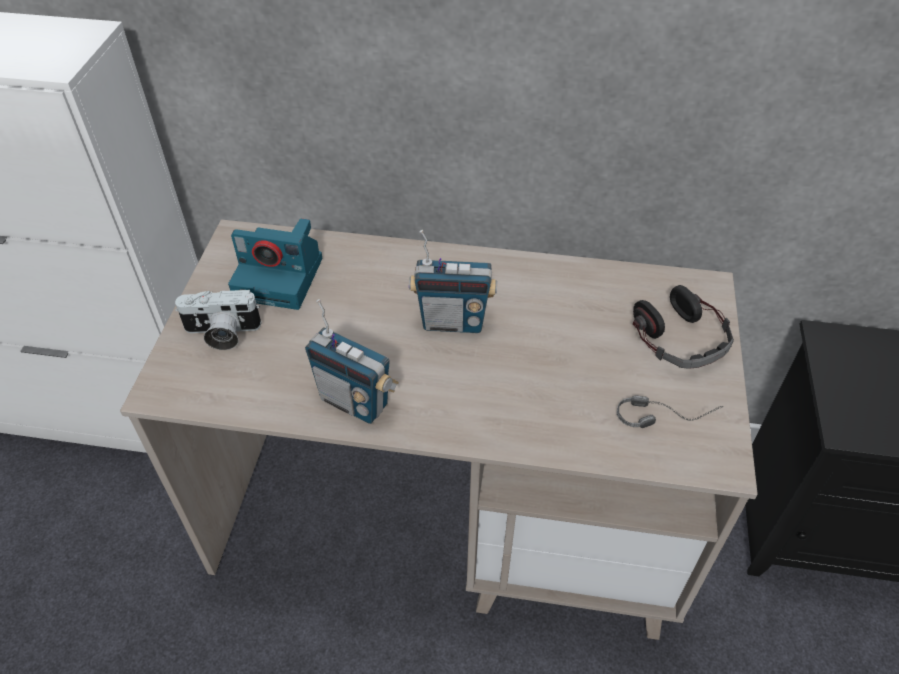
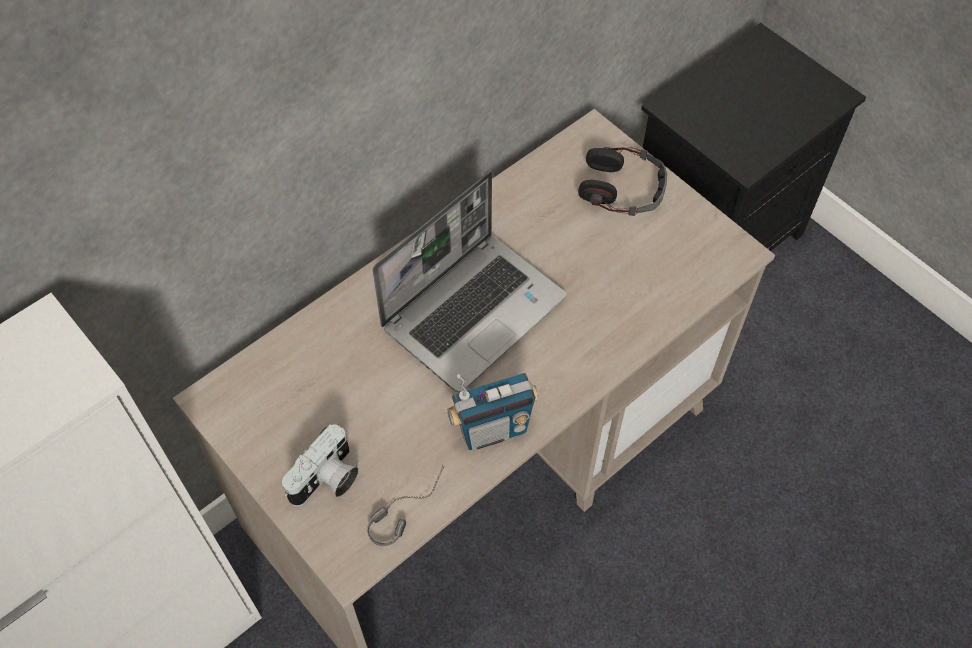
camera: 50 degrees left, 10 degrees up
(281, 278) = (303, 396): camera -> none
(453, 322) = (474, 310): radio -> laptop
(665, 413) = (675, 250): headphones -> headphones (404, 506)

